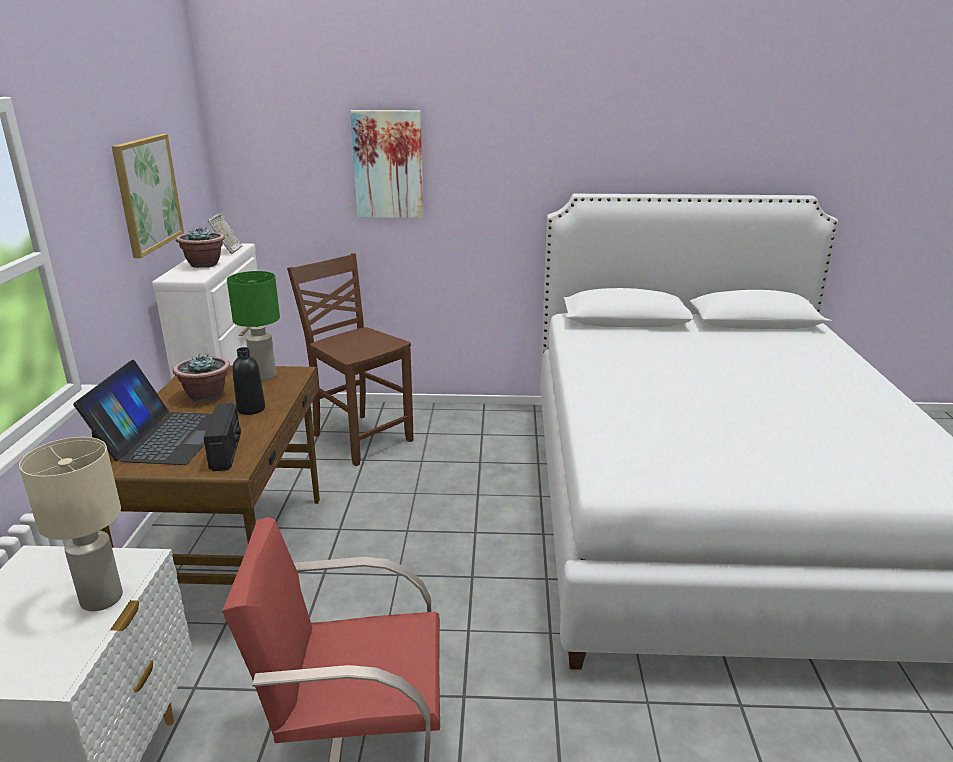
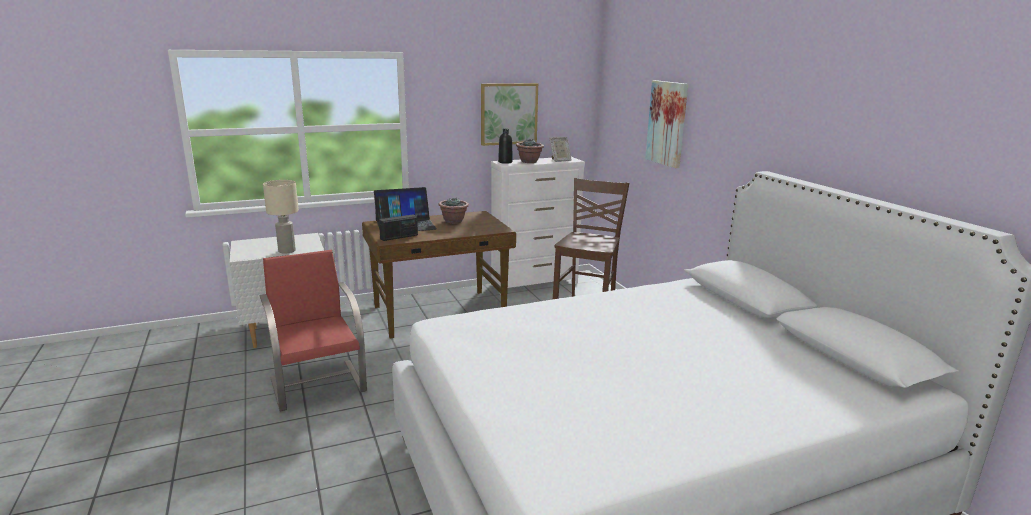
camera: 65 degrees right, 5 degrees down
(251, 409) = (447, 231): black bottle -> black bottle (505, 162)
(263, 376) = (488, 225): green table lamp -> none

